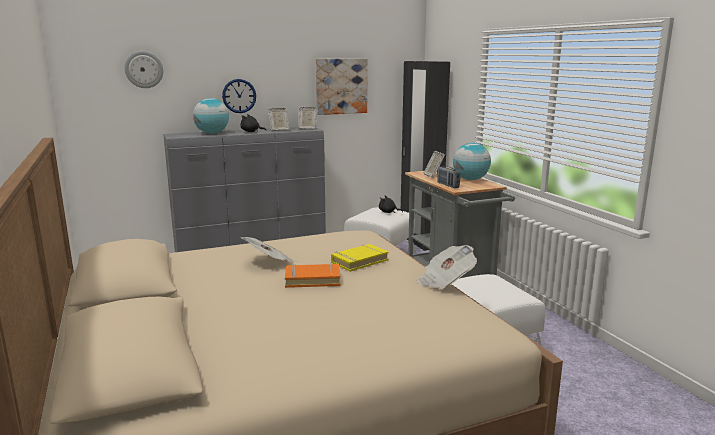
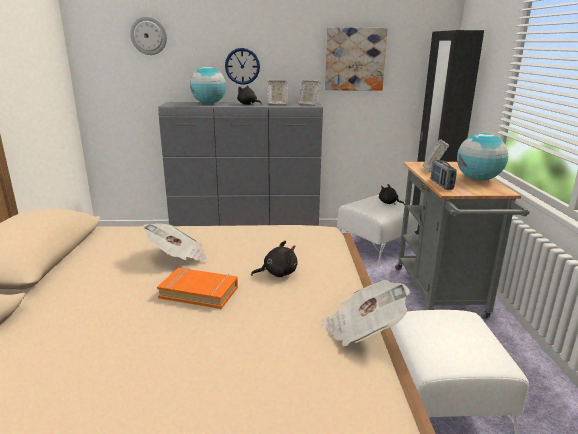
camera: 20 degrees right, 5 degrees up
(359, 261) = (277, 273): yellow book -> black plush toy

